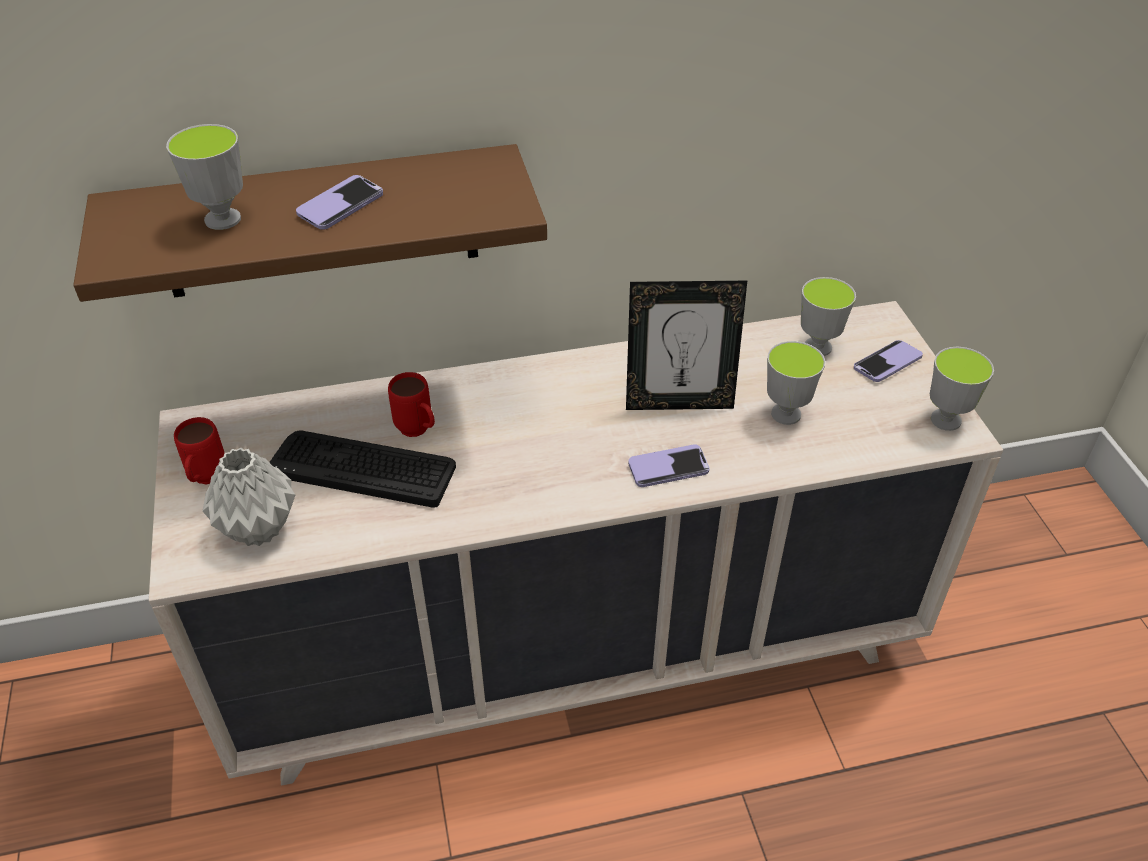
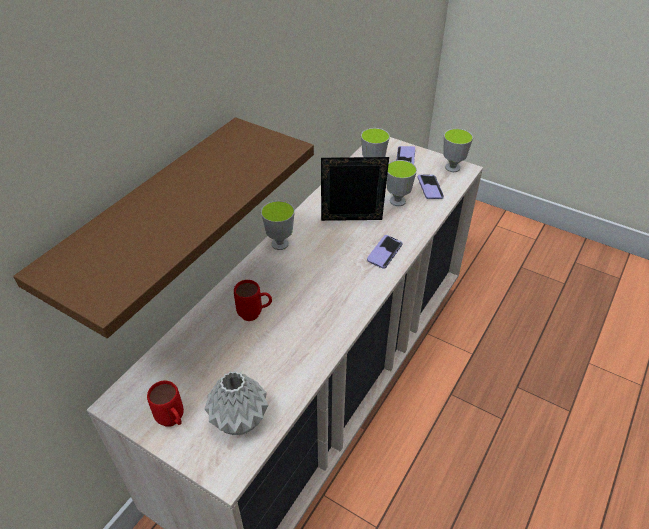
camera: 45 degrees left, 0 degrees up
(223, 219) = (138, 236): cup -> cup (280, 244)
(340, 205) = (195, 191): phone -> phone (430, 188)
(363, 468) = (252, 351): keyboard -> none
(679, 403) = (351, 223): picture frame -> picture frame turned 135 degrees counterclockwise

